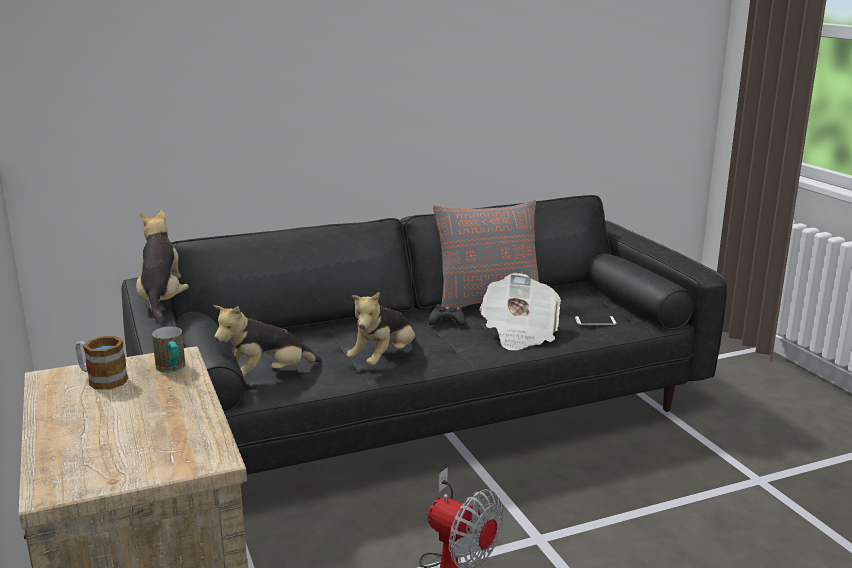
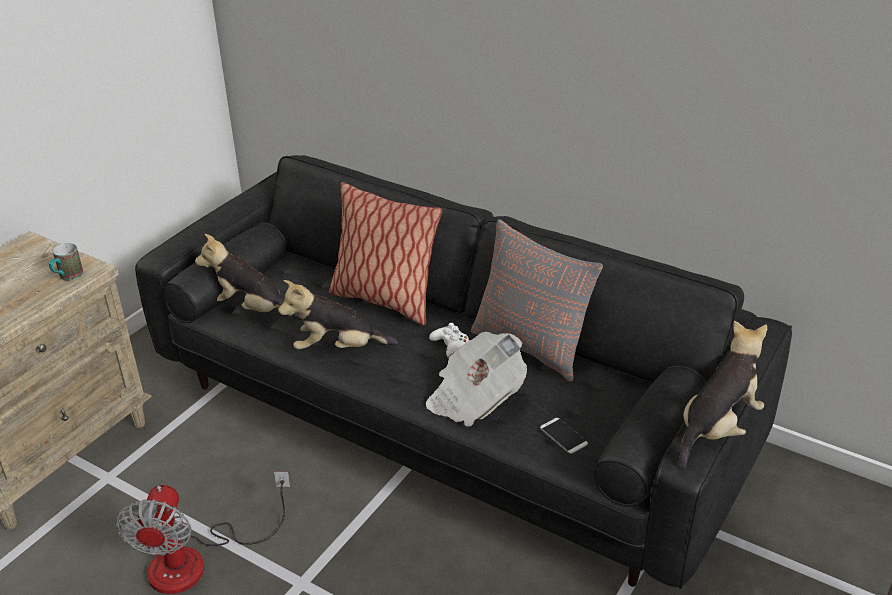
camera: 55 degrees right, 15 degrees up
(102, 380) = (34, 261): mug -> none
(162, 301) = (253, 205): plush toy -> plush toy (717, 428)
(350, 326) = (384, 300): none -> pillow
(447, 322) = (450, 345): black game controller -> white game controller

